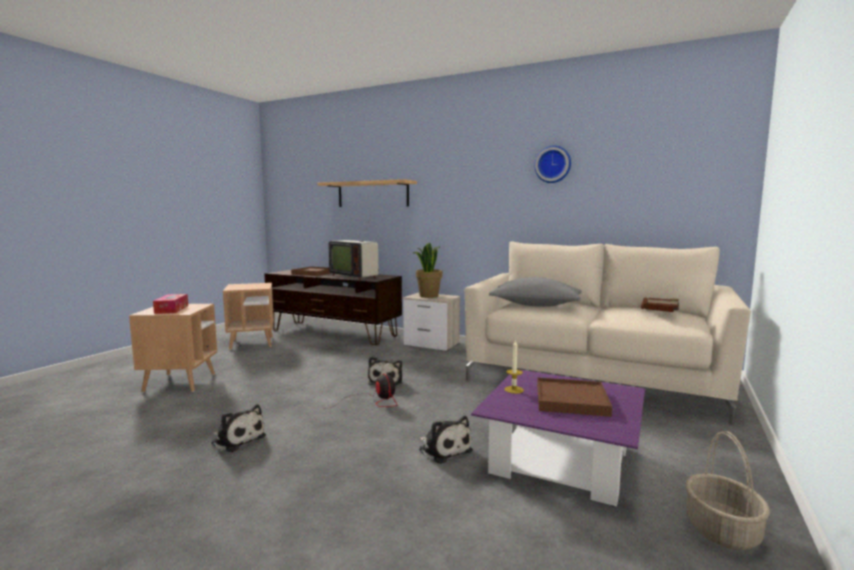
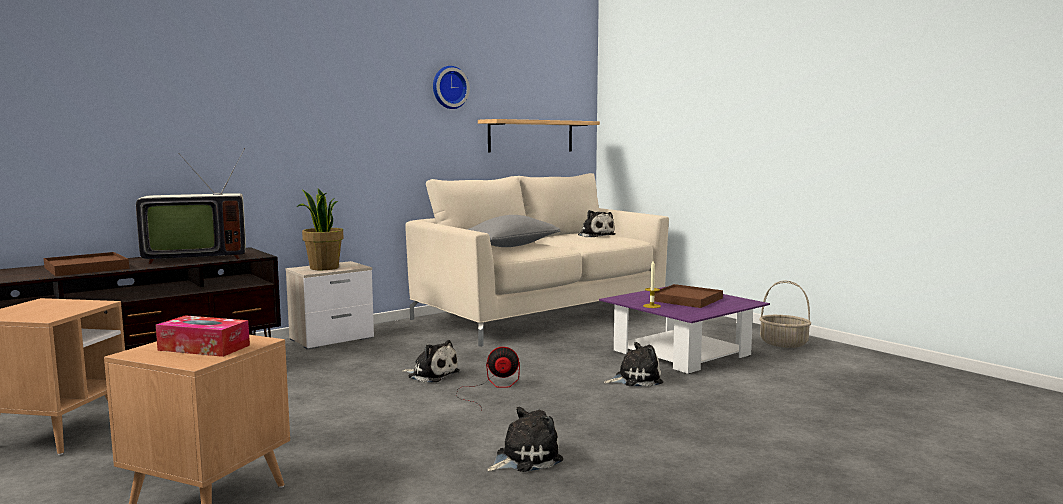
camera: 65 degrees left, 0 degrees up
(372, 194) = (181, 111): shelf -> shelf (531, 136)
(659, 314) = (595, 235): brown book -> plush toy

